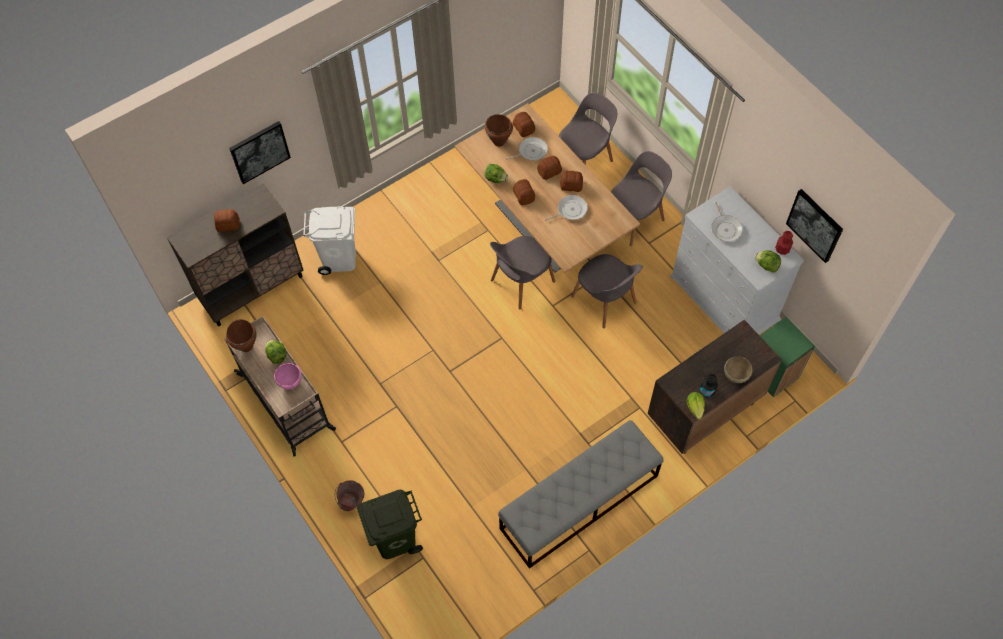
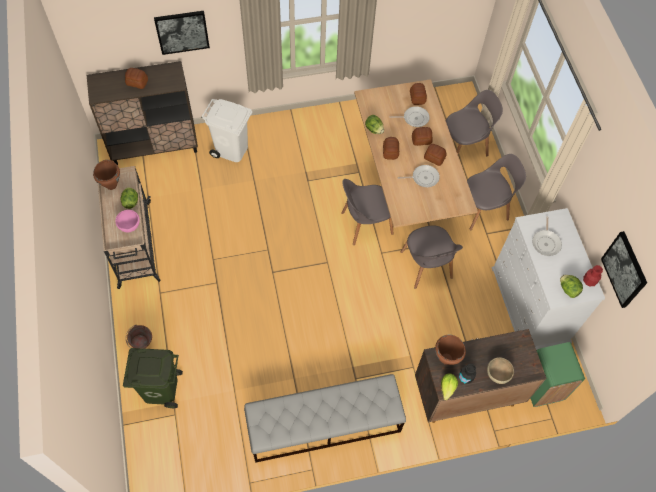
camera: 20 degrees right, 0 degrees up
(499, 142) = (391, 101): brown cooking pot -> brown cooking pot (446, 359)

